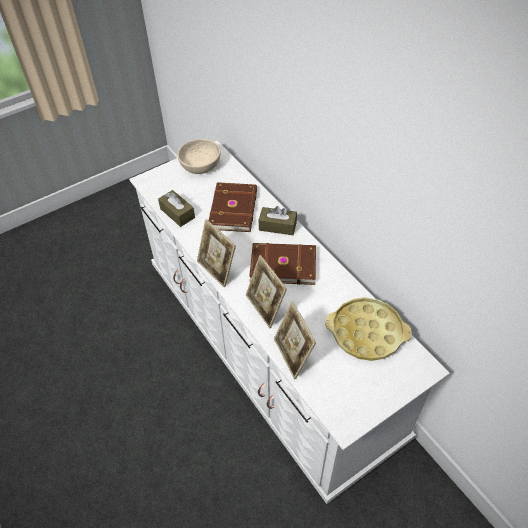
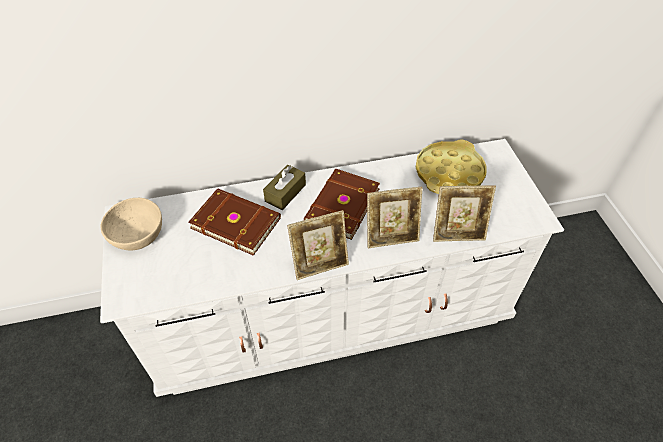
camera: 70 degrees left, 0 degrees up
(177, 213) = (206, 280): brown tissue box -> none

